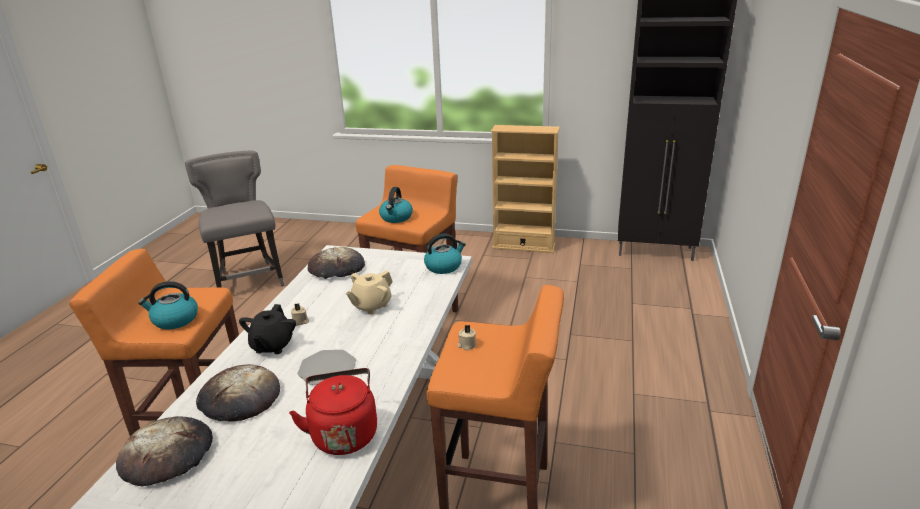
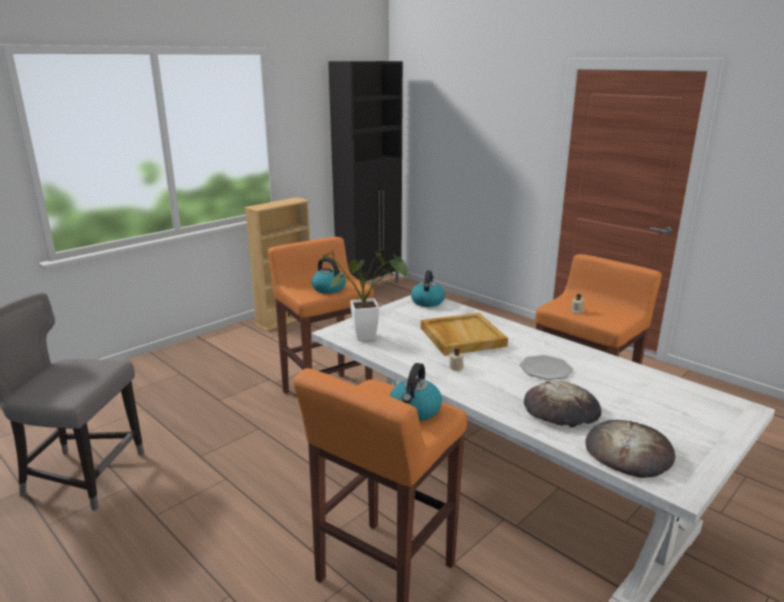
camera: 60 degrees left, 5 degrees down
(272, 346) = (487, 385): black teapot -> none
(336, 268) = (370, 336): bread -> potted plant
(344, 433) = (637, 378): red kettle -> none
(371, 306) = (461, 337): beige teapot -> beige tray

